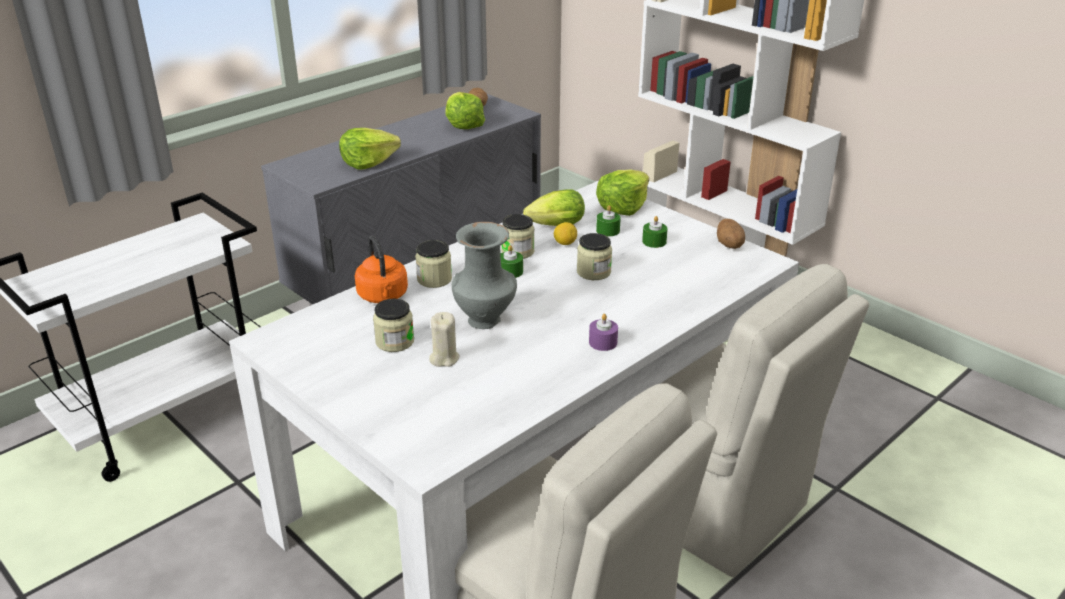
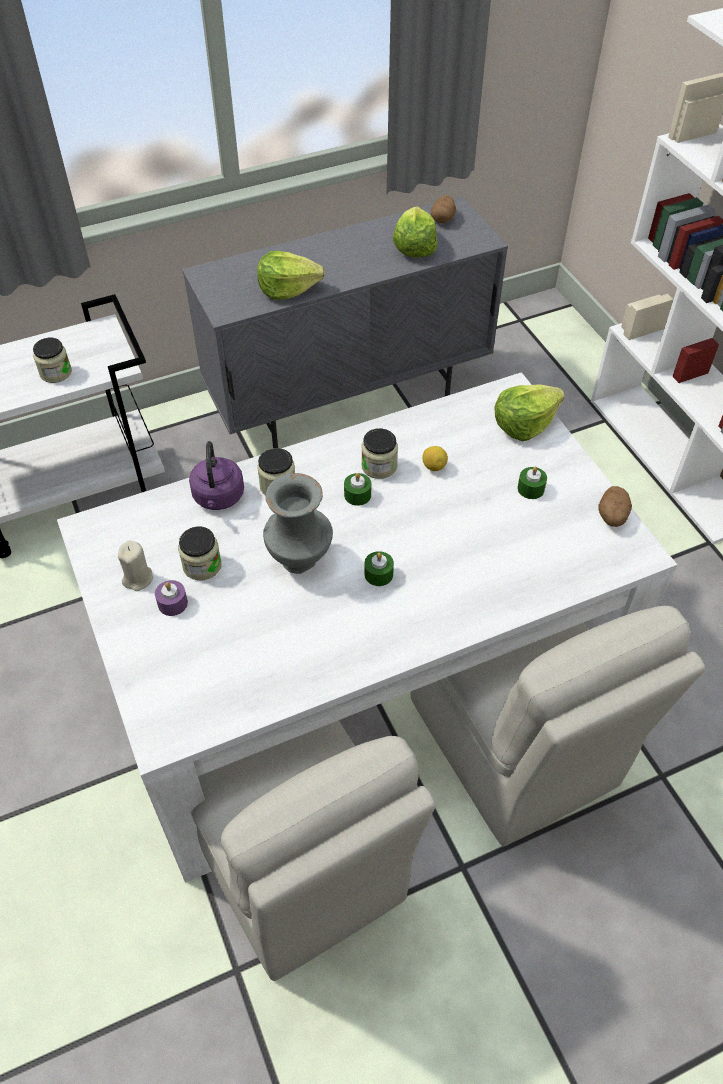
camera: 20 degrees right, 20 degrees up
(383, 297) = (218, 498): orange kettle -> purple kettle
(444, 358) = (237, 602): beige candle -> beige candle (138, 578)
(553, 226) = (434, 436): lettuce -> none
(593, 272) = (442, 519): jar -> jar (56, 372)
(603, 342) = (401, 627): purple candle -> purple candle (172, 603)
(608, 230) = (489, 458): green candle -> green candle (378, 574)

